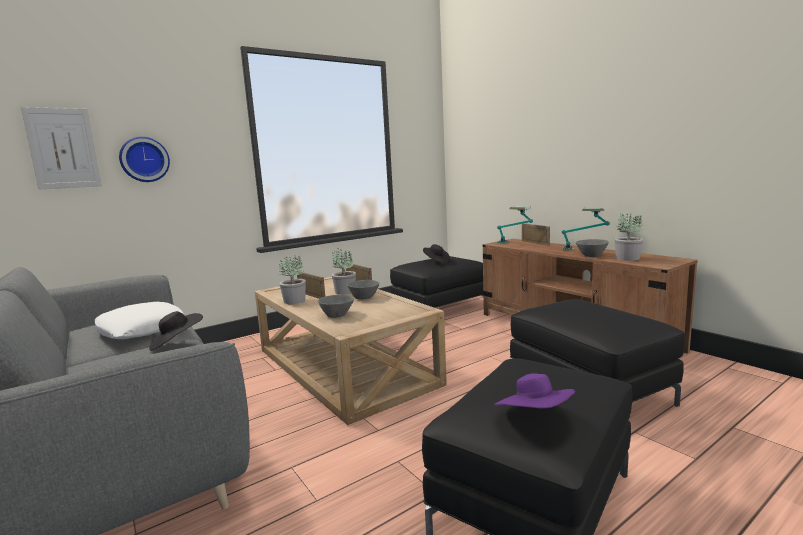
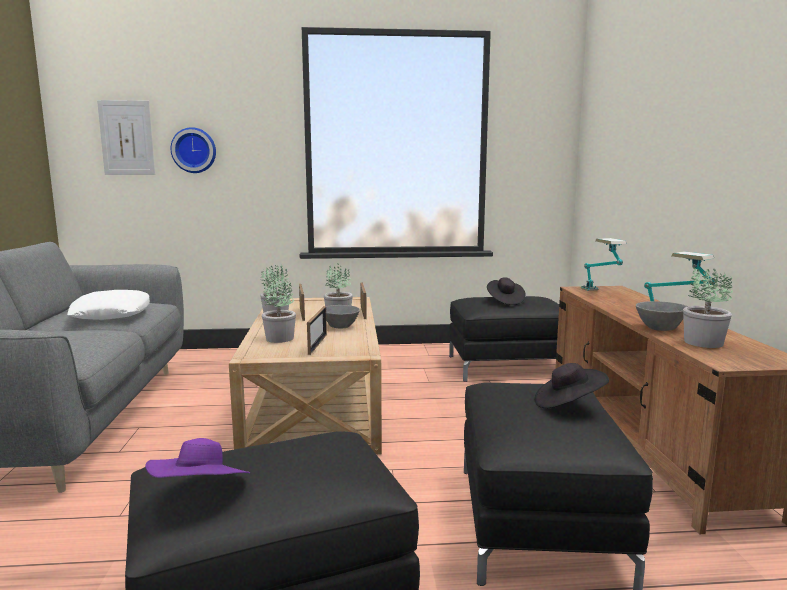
camera: 30 degrees right, 0 degrees up
(176, 343) = (102, 331): black hat -> black hat (568, 404)
(338, 315) = (280, 339): grey bowl -> potted plant
(535, 243) = (632, 296): picture frame -> picture frame (317, 344)

